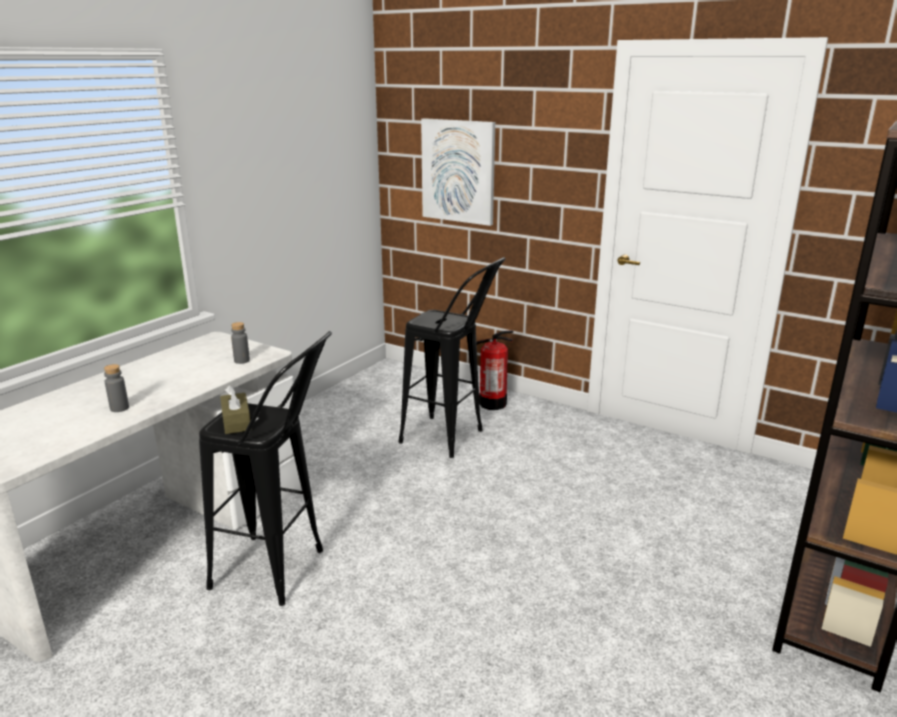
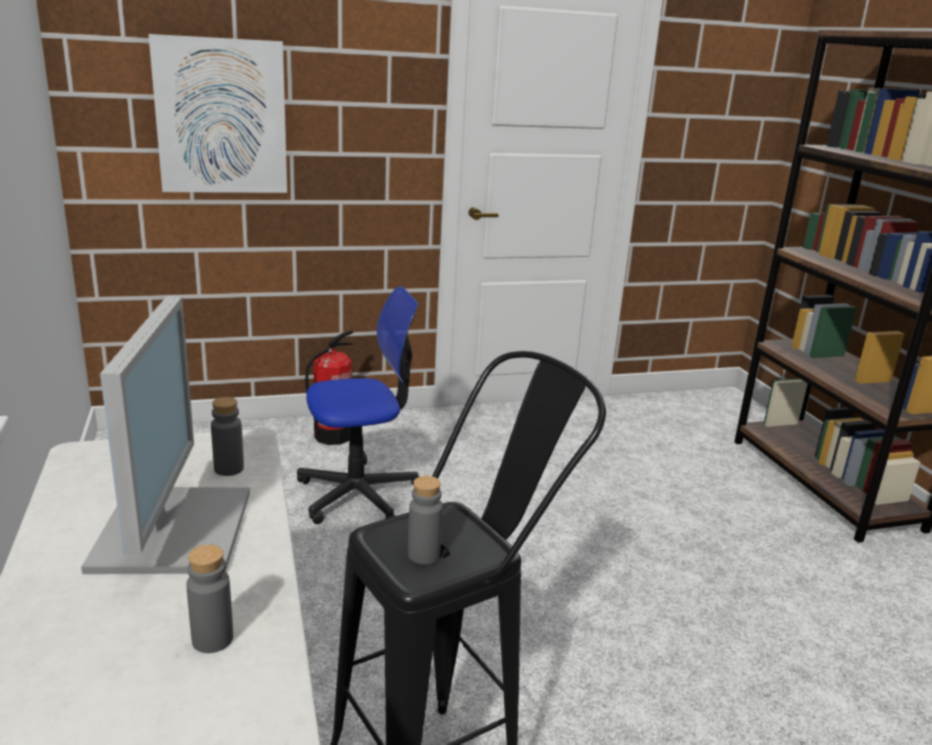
camera: 50 degrees left, 0 degrees up
(182, 372) = (171, 528): none -> monitor
(236, 422) = (424, 555): brown tissue box -> grey bottle
(453, 440) = (359, 495): black stool -> office chair

